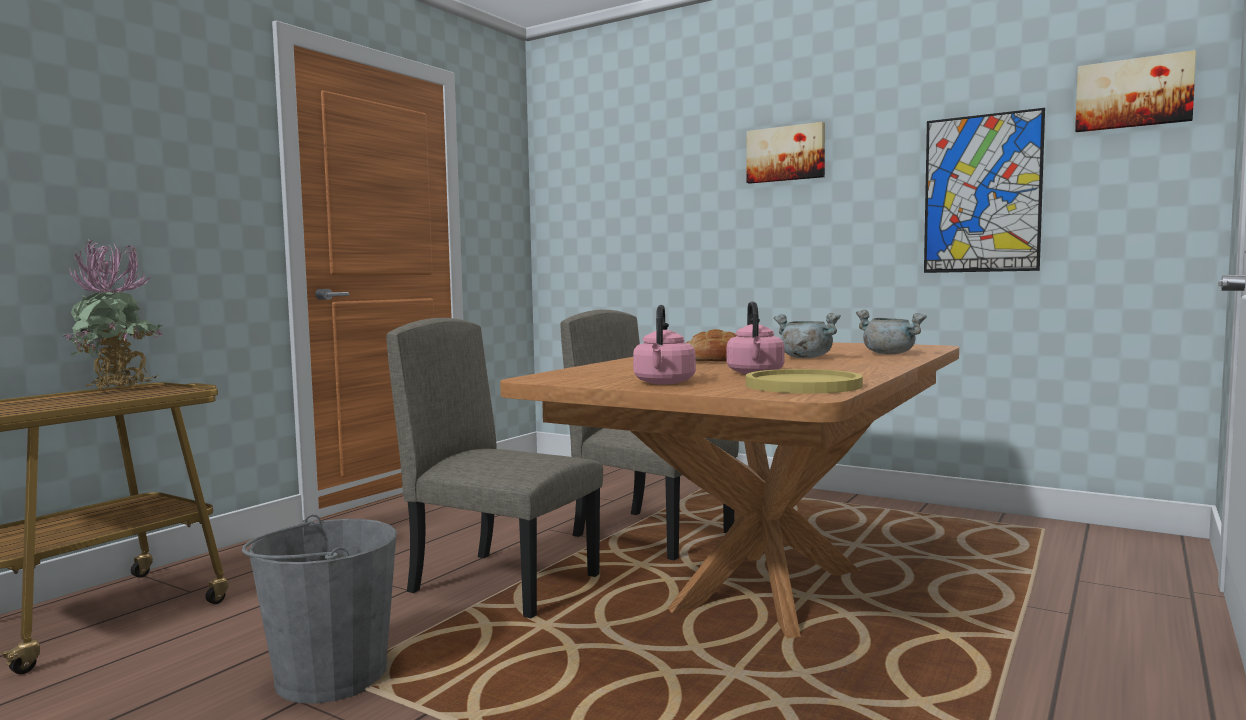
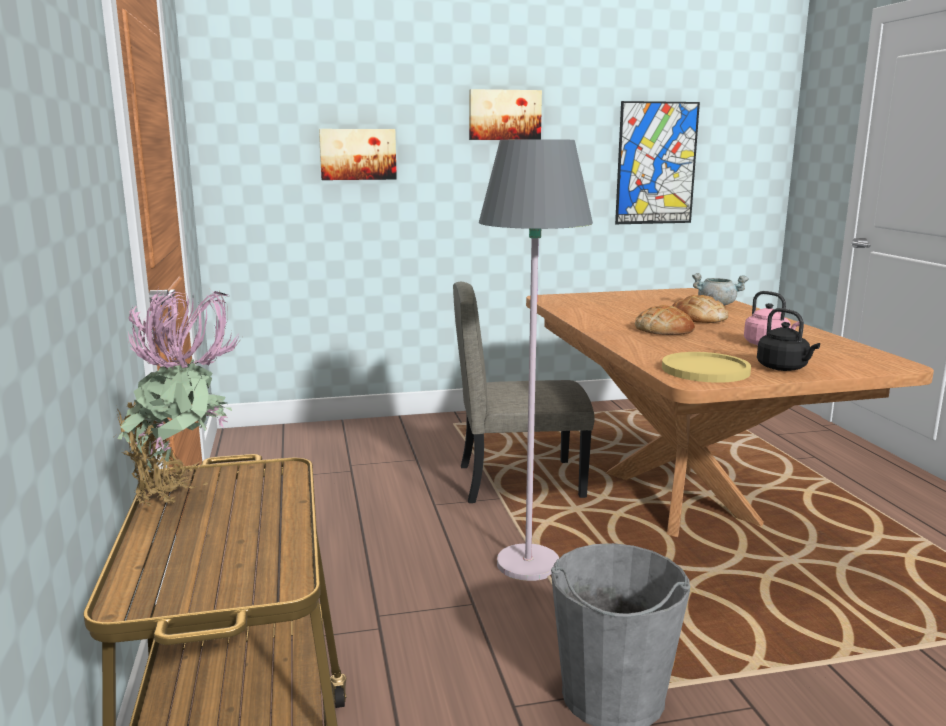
camera: 45 degrees left, 10 degrees up
(505, 583) = (527, 563): beige chair -> grey floor lamp
(664, 383) = (784, 368): pink kettle -> black kettle
(803, 385) = (850, 354): yellow plate -> yellow plate (705, 370)
(804, 357) = (698, 318): grey cooking pot -> bread
(1133, 93) = (748, 99): picture -> picture (358, 154)

